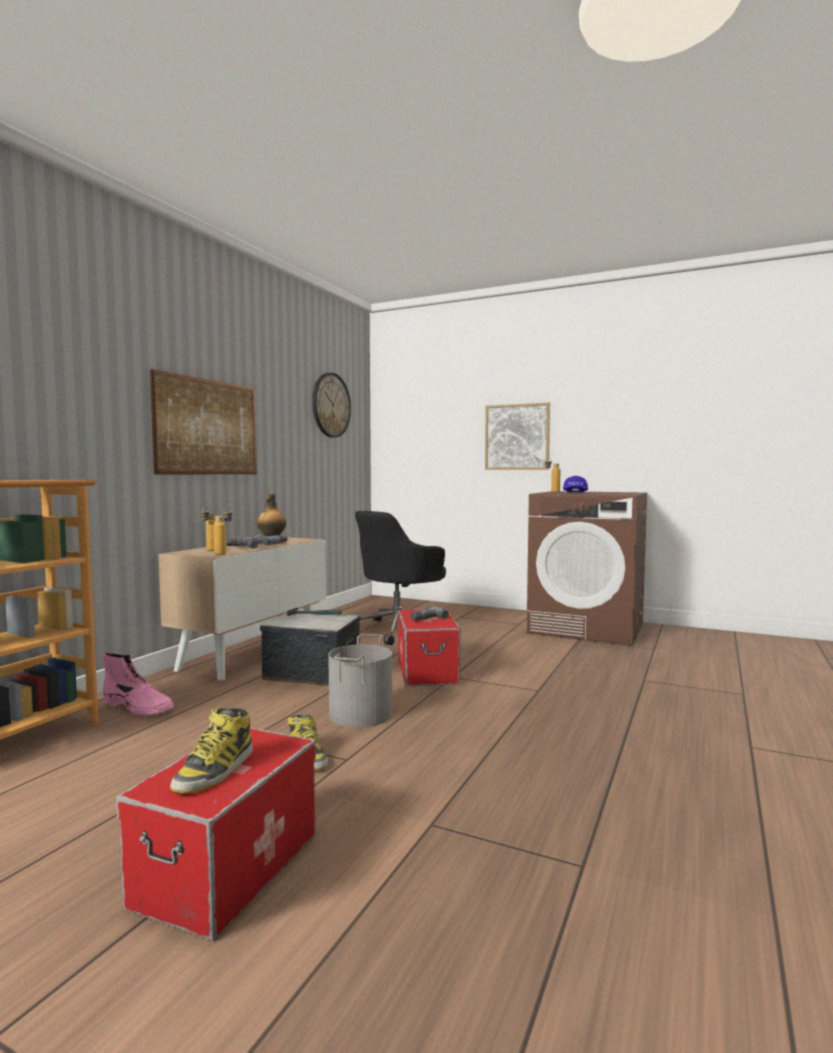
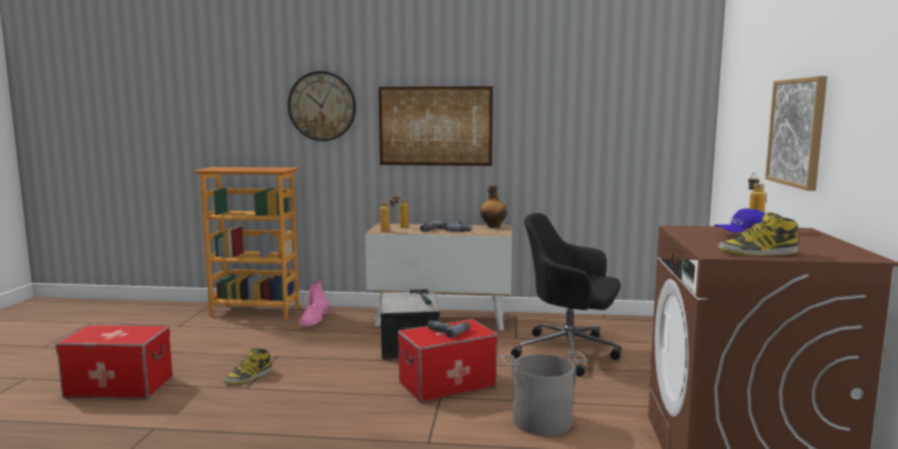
camera: 70 degrees right, 5 degrees up
(215, 771) = (107, 333): boot -> boot (757, 253)
(331, 405) = (623, 89): wall clock -> wall clock (322, 106)
(361, 714) = (328, 378): grey bucket -> grey bucket (542, 421)

